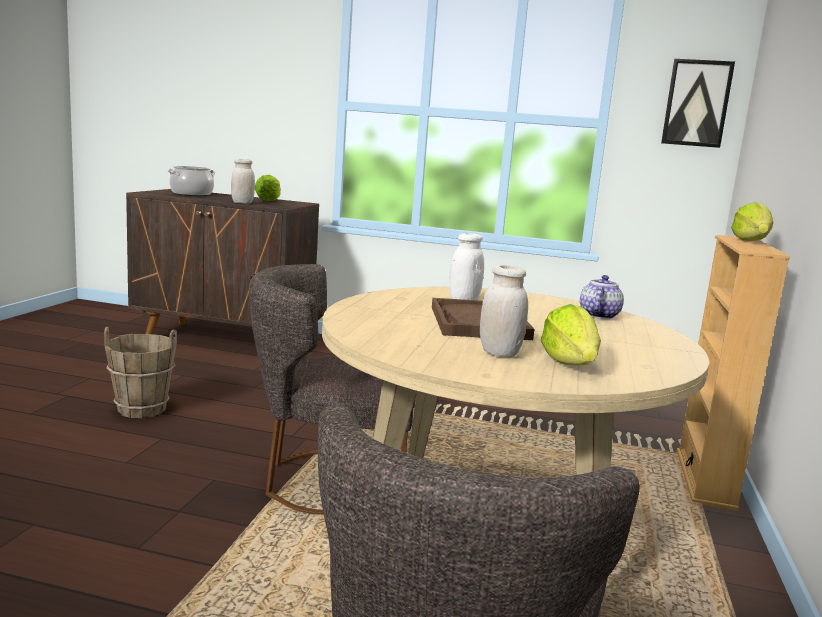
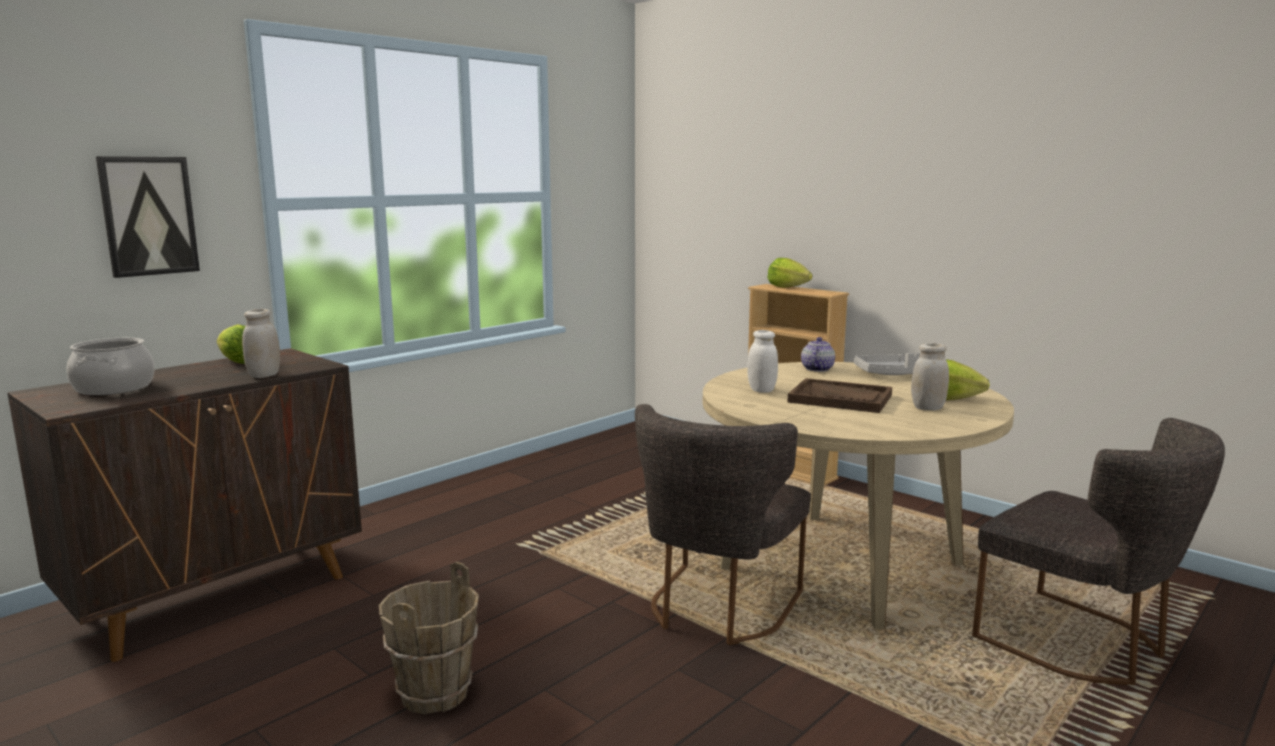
camera: 60 degrees left, 0 degrees up
(598, 315) = (817, 369): teapot -> teapot turned 60 degrees clockwise
(645, 342) = (892, 374): none -> grey tray
(696, 103) = (606, 170): picture -> picture (148, 216)

